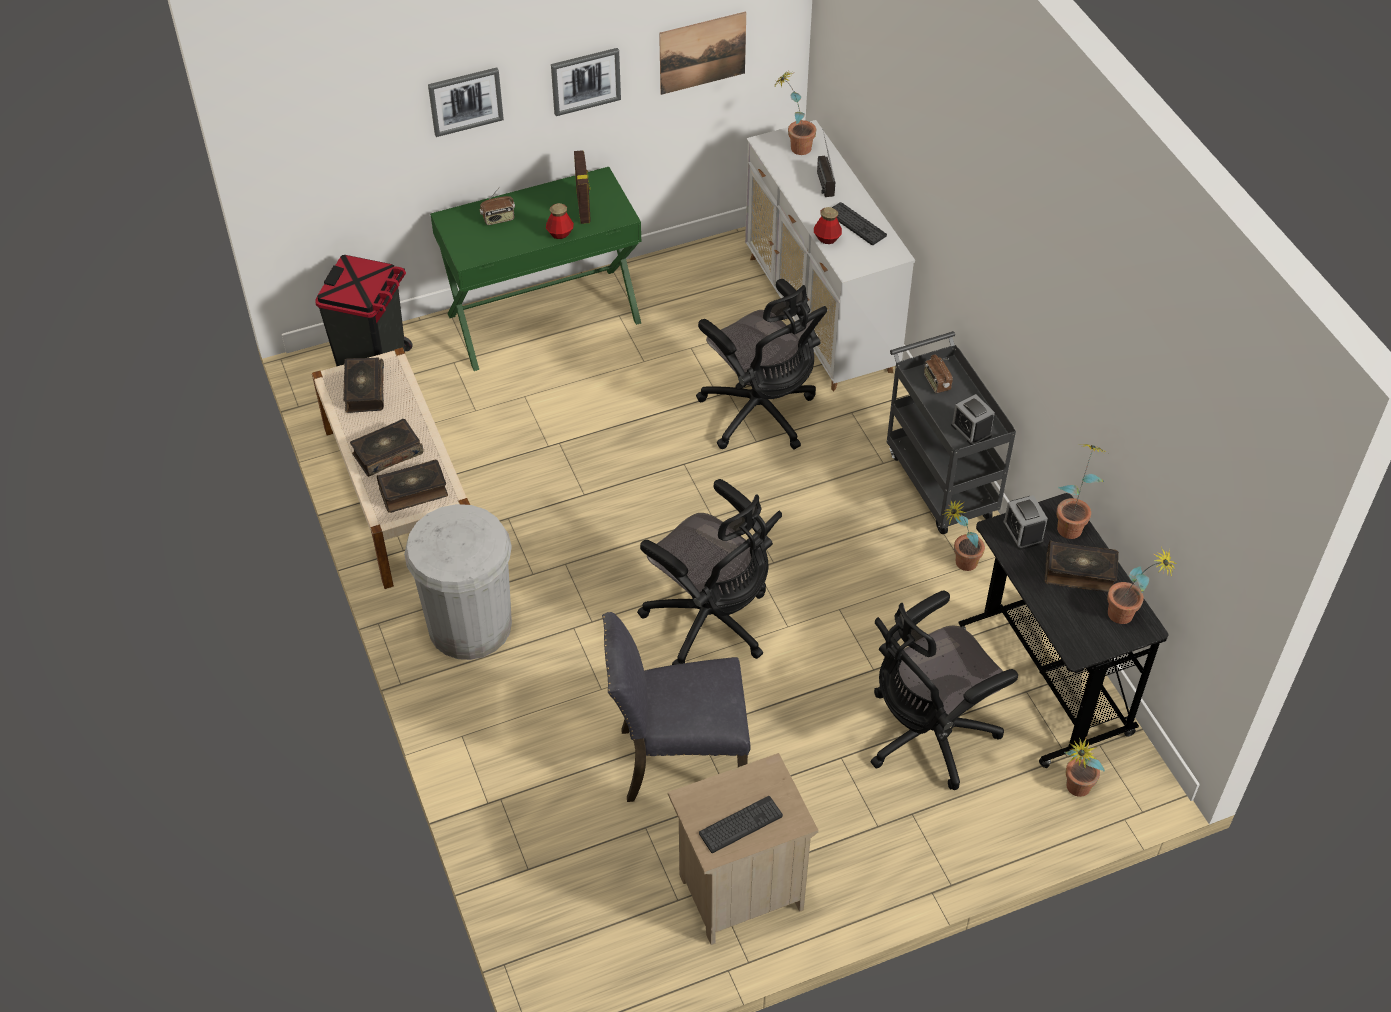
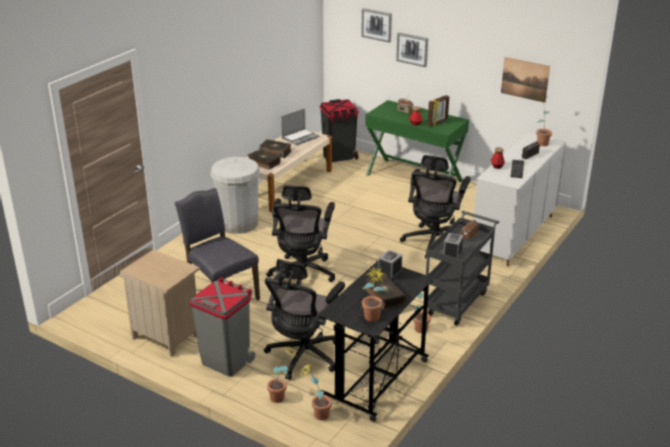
camera: 55 degrees right, 20 degrees down
(364, 391) = (300, 137): book -> laptop
(585, 80) = (466, 66): picture -> picture (377, 25)
(740, 825) = (151, 271): keyboard -> none
(869, 840) = (226, 361): none -> grey trash can
(929, 734) = (304, 356): office chair -> office chair turned 90 degrees counterclockwise
(1072, 523) = (413, 284): potted plant -> potted plant (282, 397)

